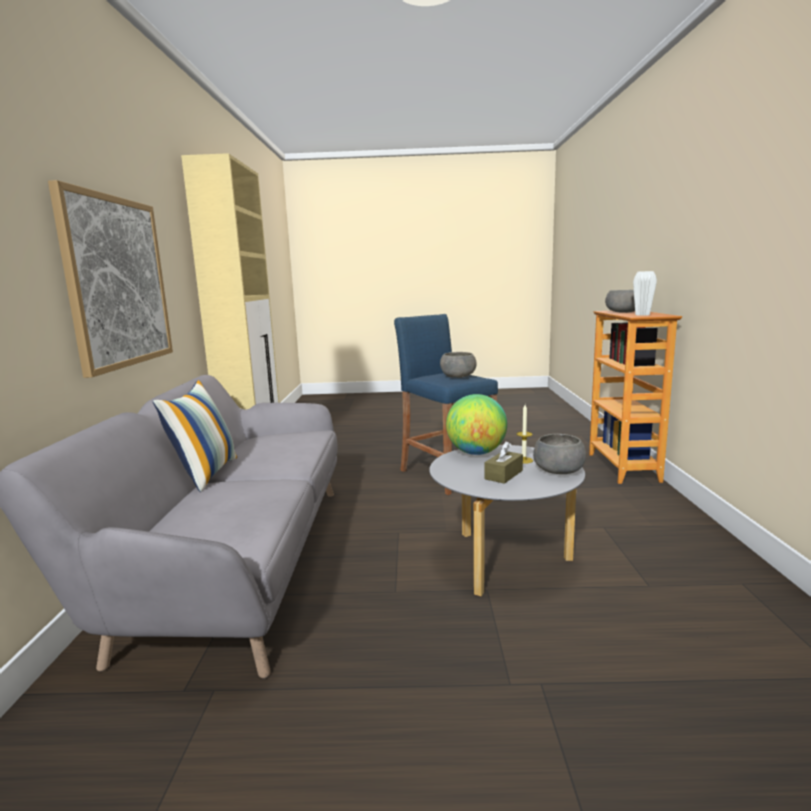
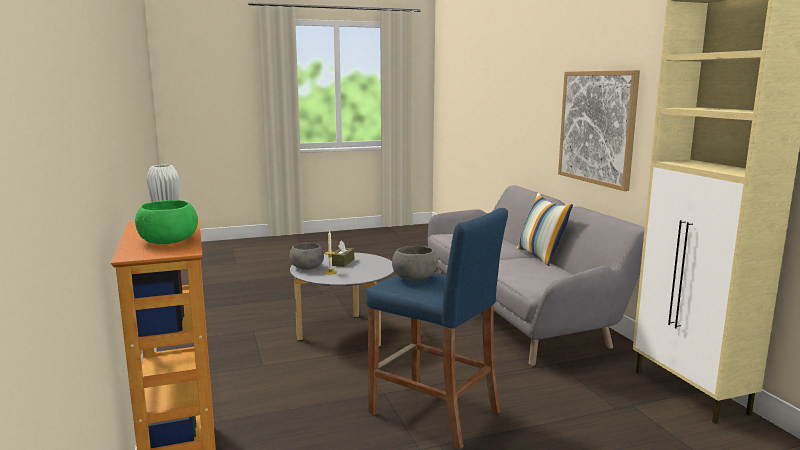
camera: 160 degrees right, 0 degrees up
(476, 453) = (367, 274): globe -> none
(623, 312) = (168, 241): grey bowl -> green bowl

